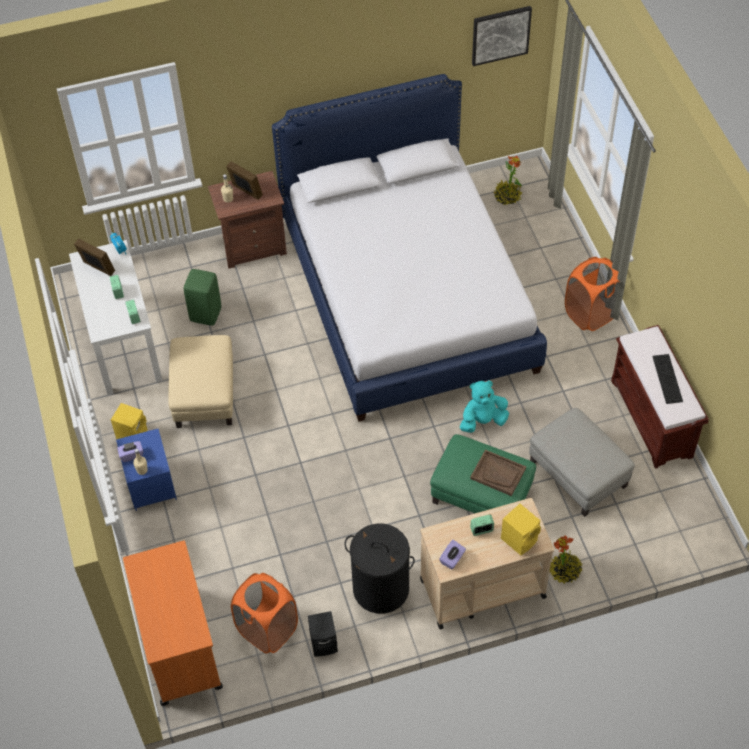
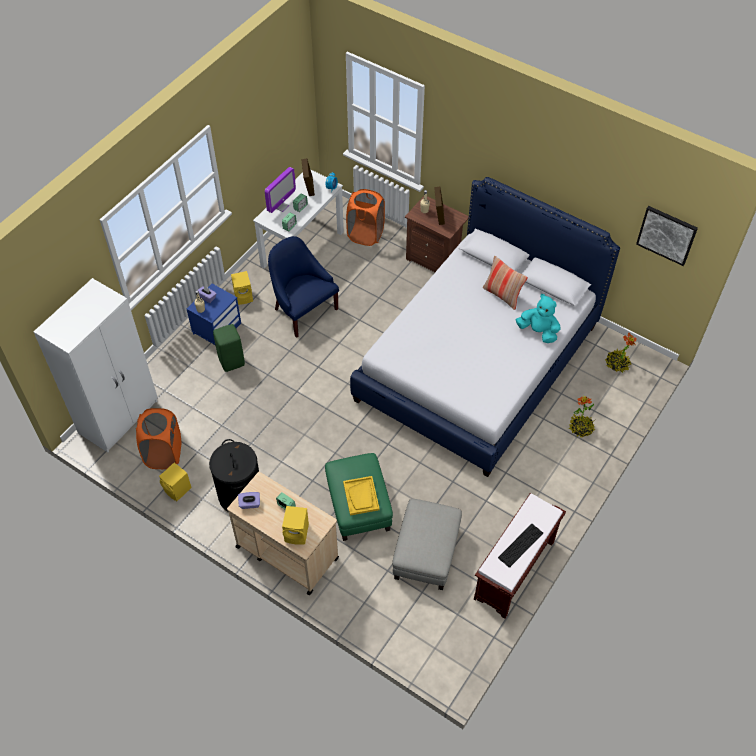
camera: 50 degrees right, 0 degrees up
(99, 307) = (281, 206): none -> monitor
(179, 645) = (120, 417): orange cart -> white wardrobe
(204, 393) = (303, 310): beige ottoman -> blue armchair
(206, 315) = (360, 272): green stool -> green stool (231, 362)
(325, 642) = (178, 490): black speaker -> yellow speaker
(392, 209) = (502, 295): none -> pillow
(483, 421) = (417, 469): turquoise plush toy -> turquoise plush toy (538, 331)
(498, 473) = (361, 496): brown tray -> yellow tray
(564, 570) = (340, 593): potted plant -> potted plant (581, 428)
(590, 314) = (567, 476): orange laundry basket -> orange laundry basket (365, 234)

